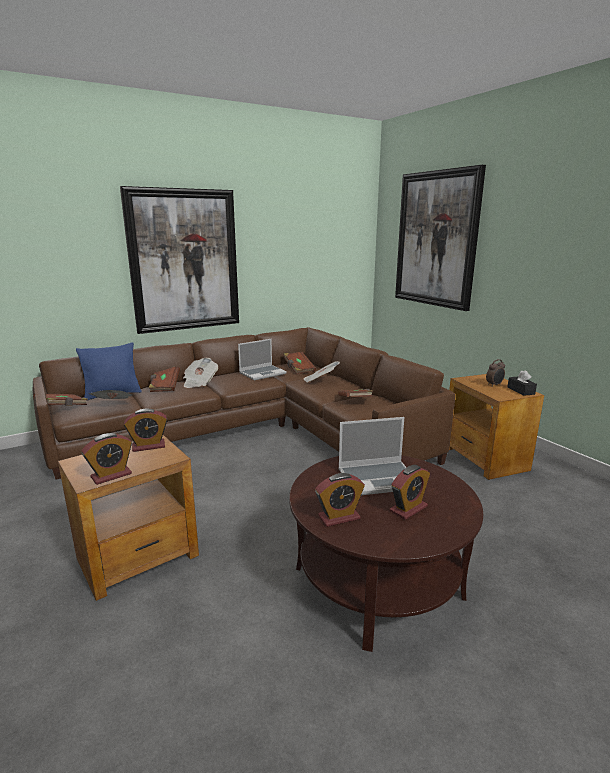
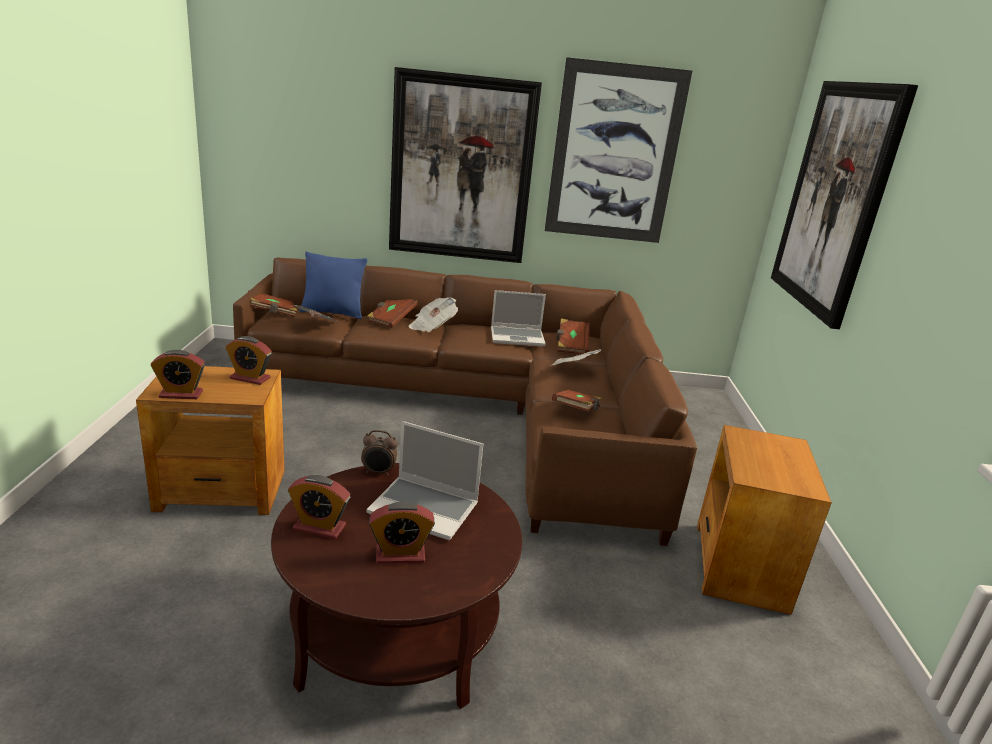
camera: 30 degrees right, 5 degrees up
(285, 236) = (614, 154): none -> picture
(494, 385) = (774, 458): alarm clock -> alarm clock (378, 472)
(520, 391) = (802, 481): black tissue box -> none

